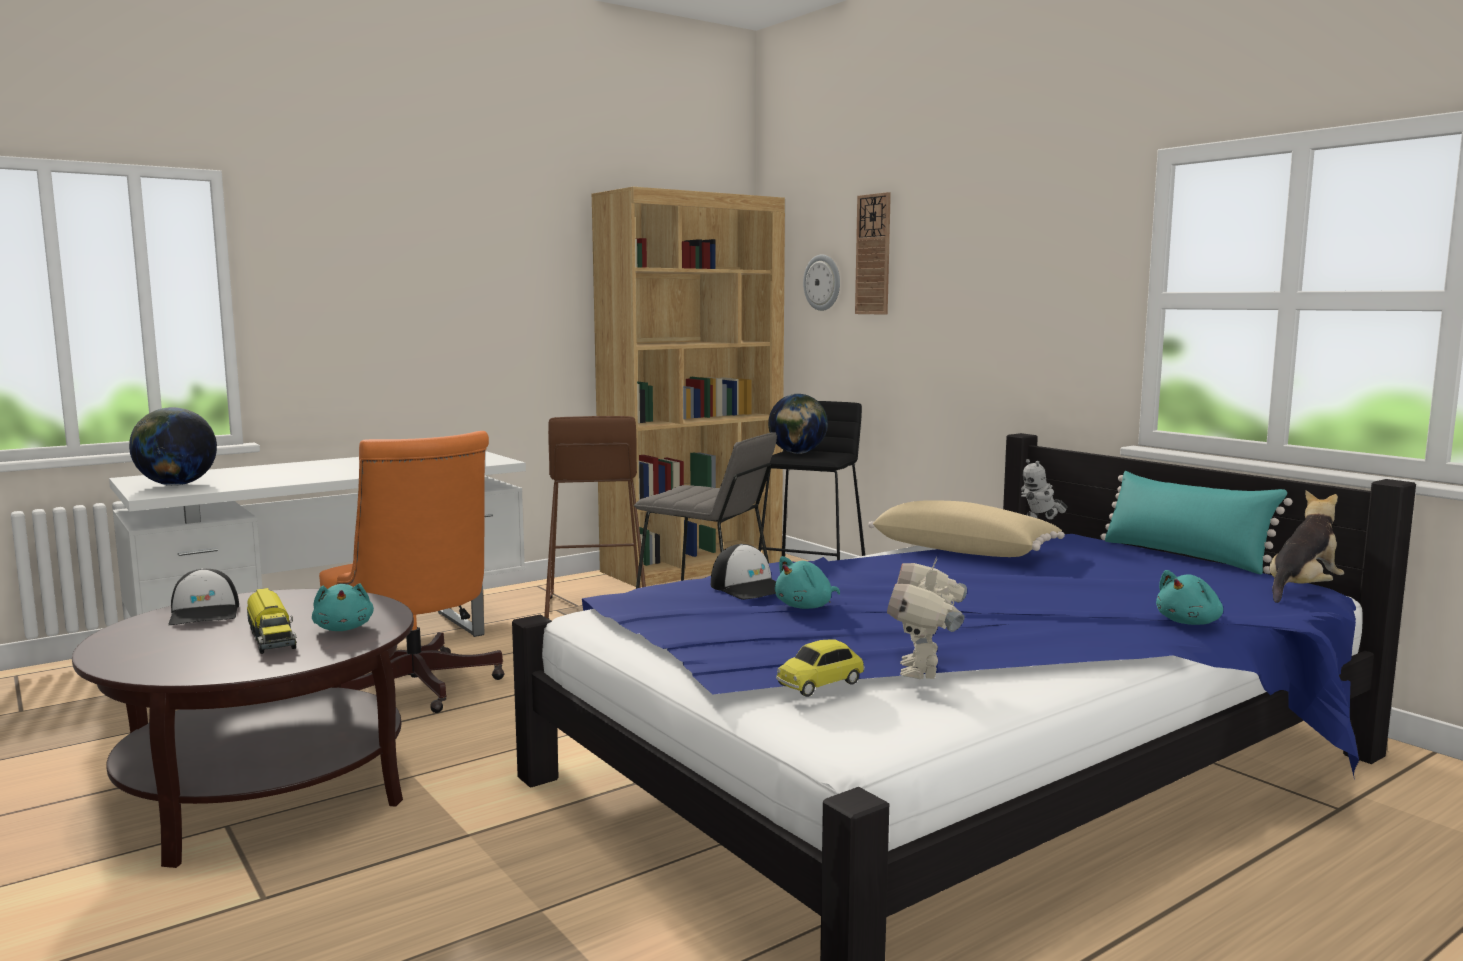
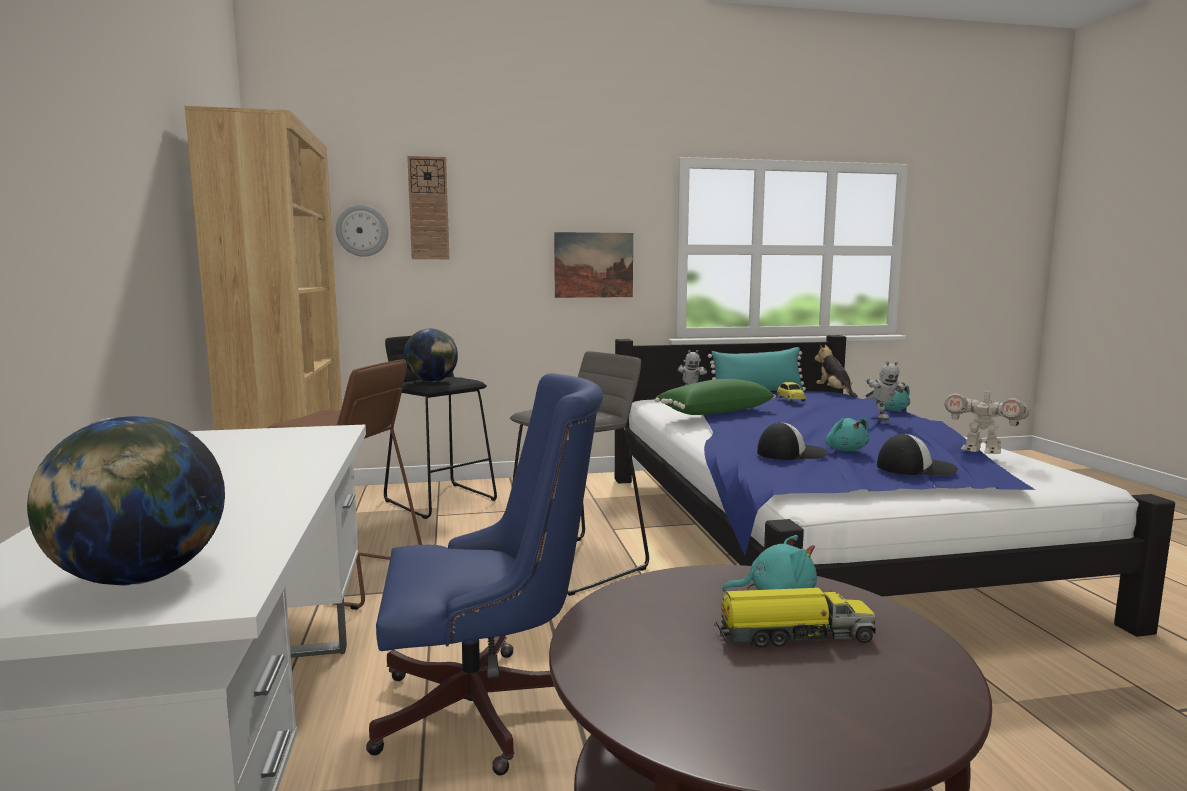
camera: 65 degrees left, 0 degrees up
(205, 614) = (655, 679): cap -> cap (915, 468)
(417, 690) = (489, 709): orange office chair -> blue office chair
(821, 684) = (1011, 468): toy car -> toy car (790, 399)
(964, 551) = (714, 412): beige pillow -> green pillow
(1032, 324) = (593, 265): none -> picture
(1062, 613) = (881, 418): none -> toy robot

